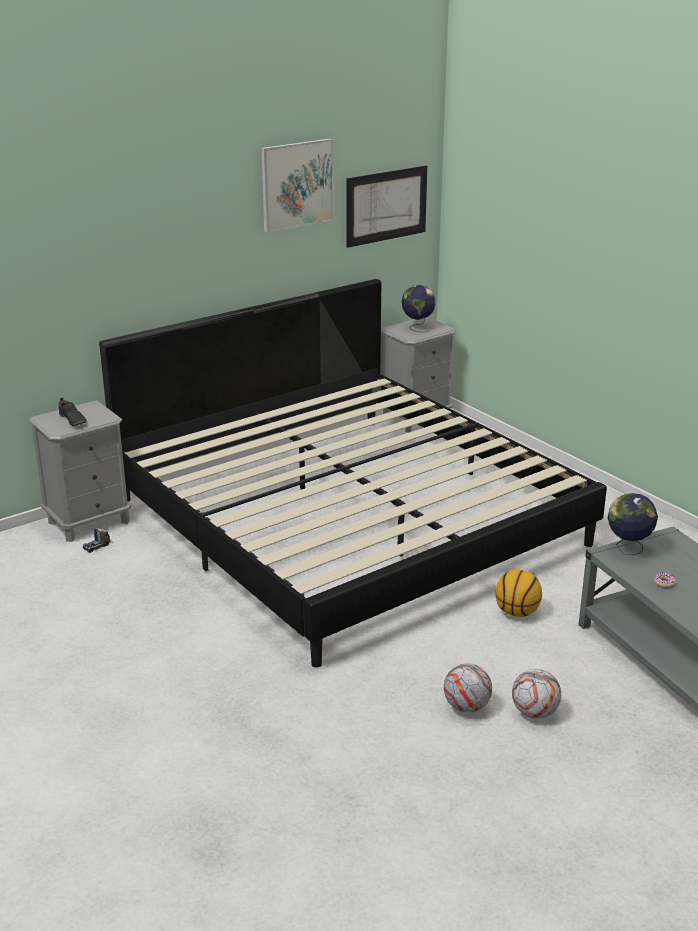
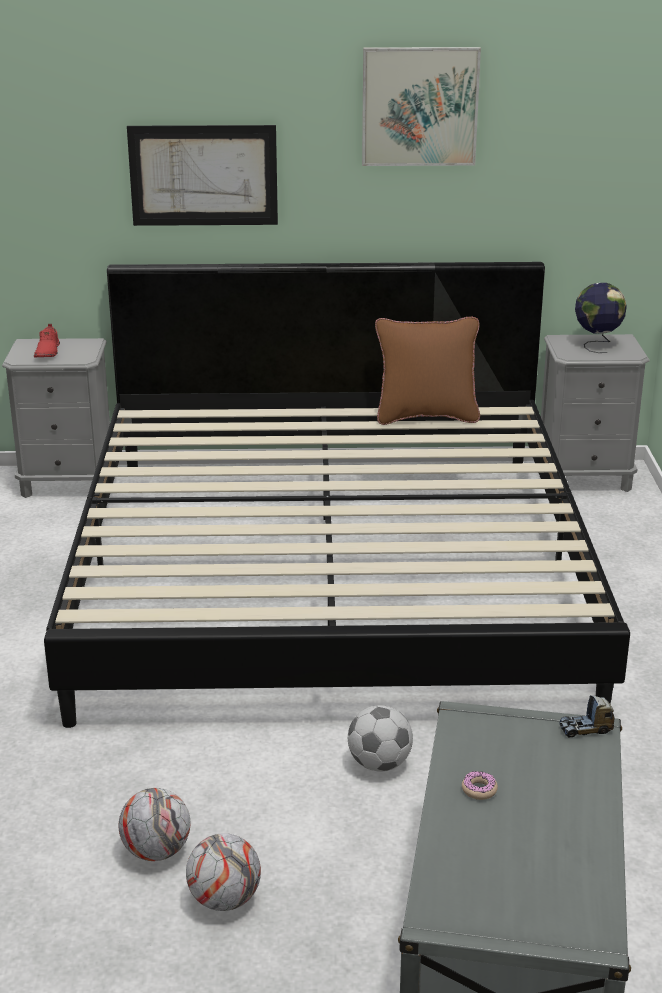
camera: 35 degrees right, 0 degrees up
(72, 420) = (47, 352): black shoe -> red shoe
(97, 547) = (40, 511): toy truck -> toy truck (586, 729)
(333, 401) = (426, 417): none -> brown pillow
(386, 205) = (574, 158): picture -> picture (203, 175)
(516, 612) = (379, 764): basketball -> football
(628, 549) = (499, 723): globe -> none

